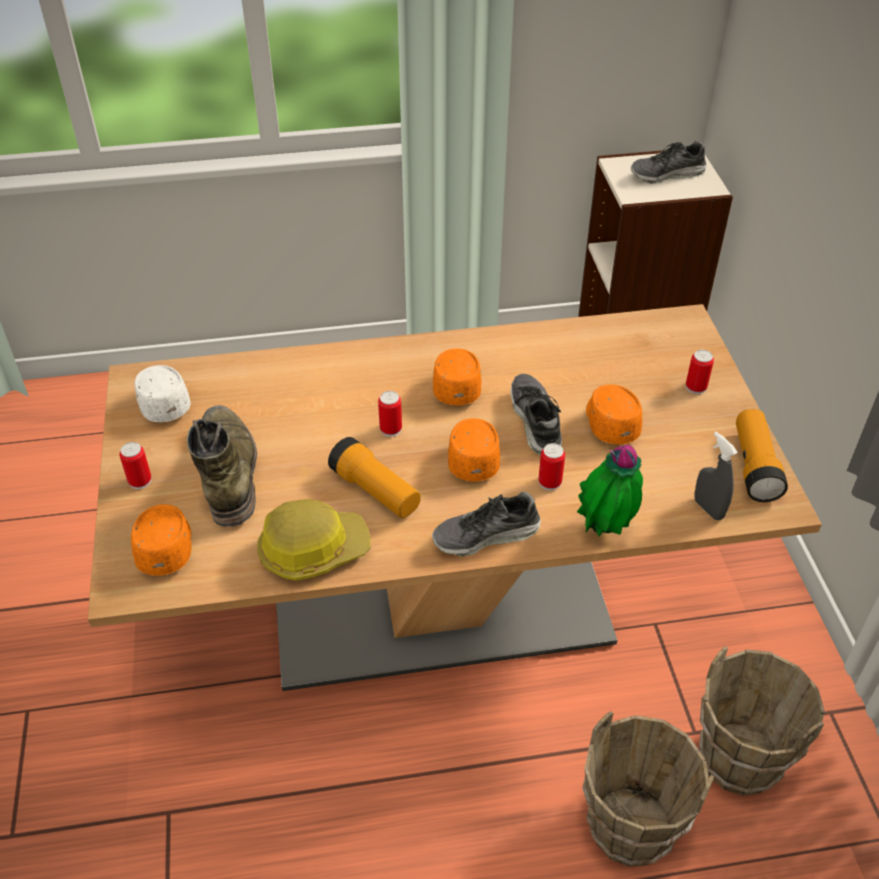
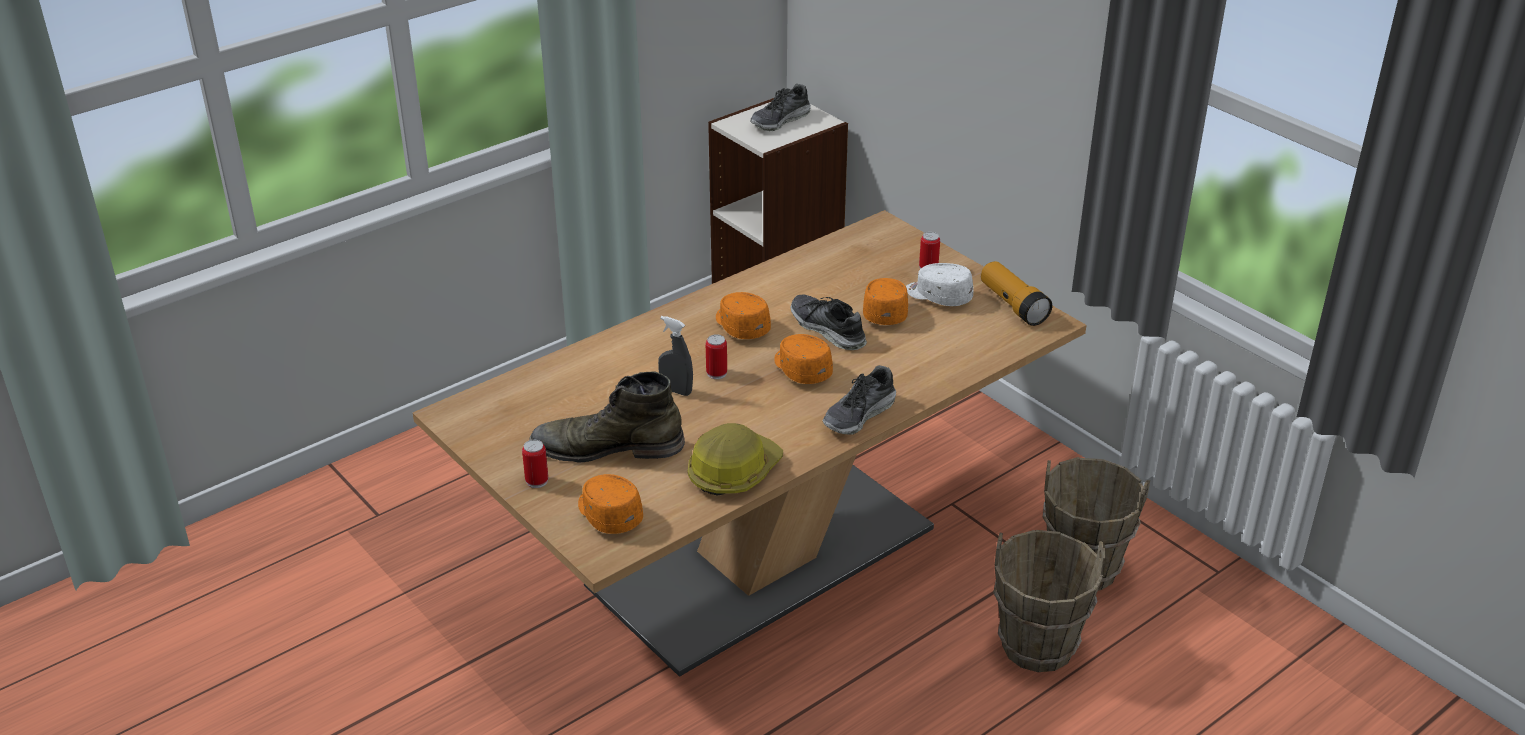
camera: 30 degrees left, 10 degrees down
(162, 402) = (494, 421): white cap -> white cap (938, 296)
(228, 470) = (607, 447): green boot -> green boot turned 45 degrees counterclockwise
(375, 491) = (745, 417): flashlight -> none
(550, 482) = (875, 365): can -> none
(605, 531) = (943, 381): potted plant -> none
(610, 422) = (885, 311): orange cap -> orange cap turned 45 degrees clockwise
(708, 509) = (1003, 342): grey spray bottle -> grey spray bottle (676, 390)

